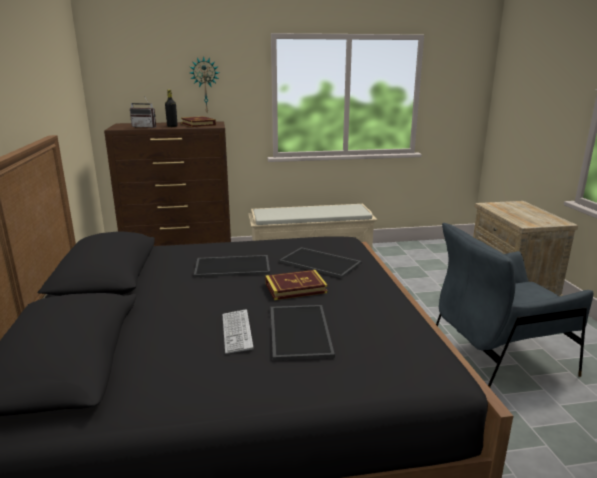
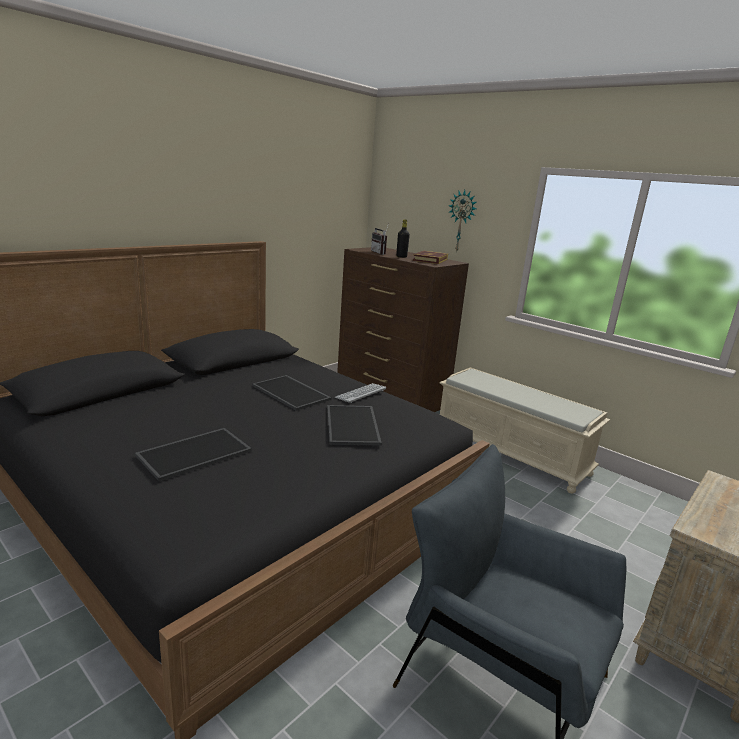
camera: 50 degrees right, 0 degrees up
(237, 332) = (172, 429): keyboard -> keyboard (361, 393)
(295, 288) = (279, 429): book -> none

